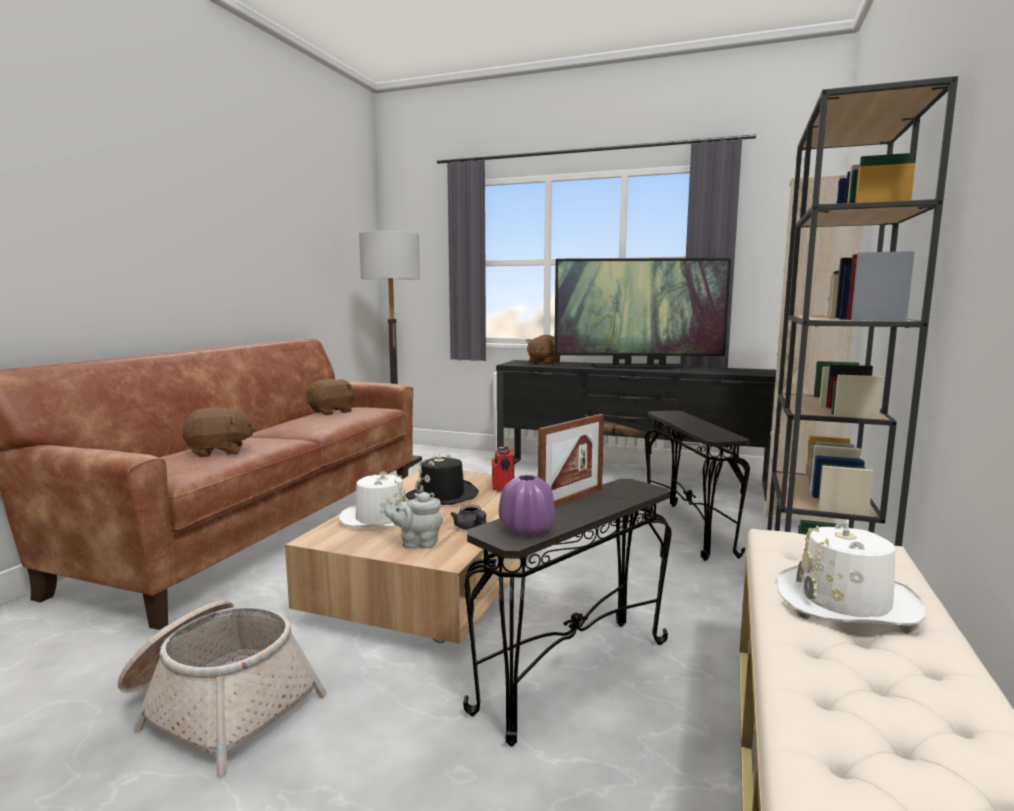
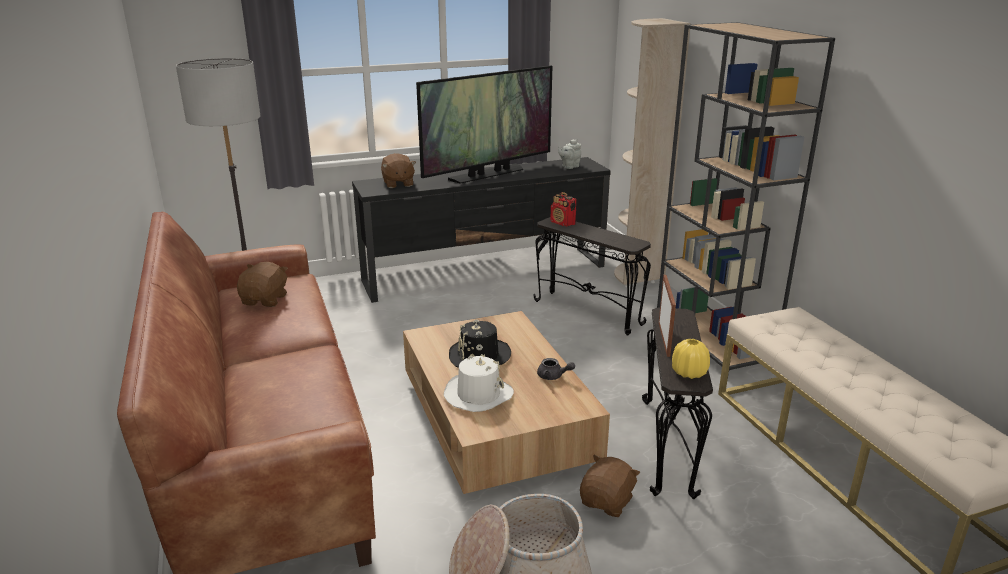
camera: 40 degrees left, 15 degrees up
(219, 452) = (307, 391): brown plush toy -> brown plush toy (607, 502)
(417, 543) = (545, 404): grey teapot -> grey teapot (569, 166)
(503, 488) = (505, 331): radio -> radio (563, 223)
(527, 530) = (689, 373): purple vase -> yellow vase
(846, 600) = (829, 353): white hat -> none

